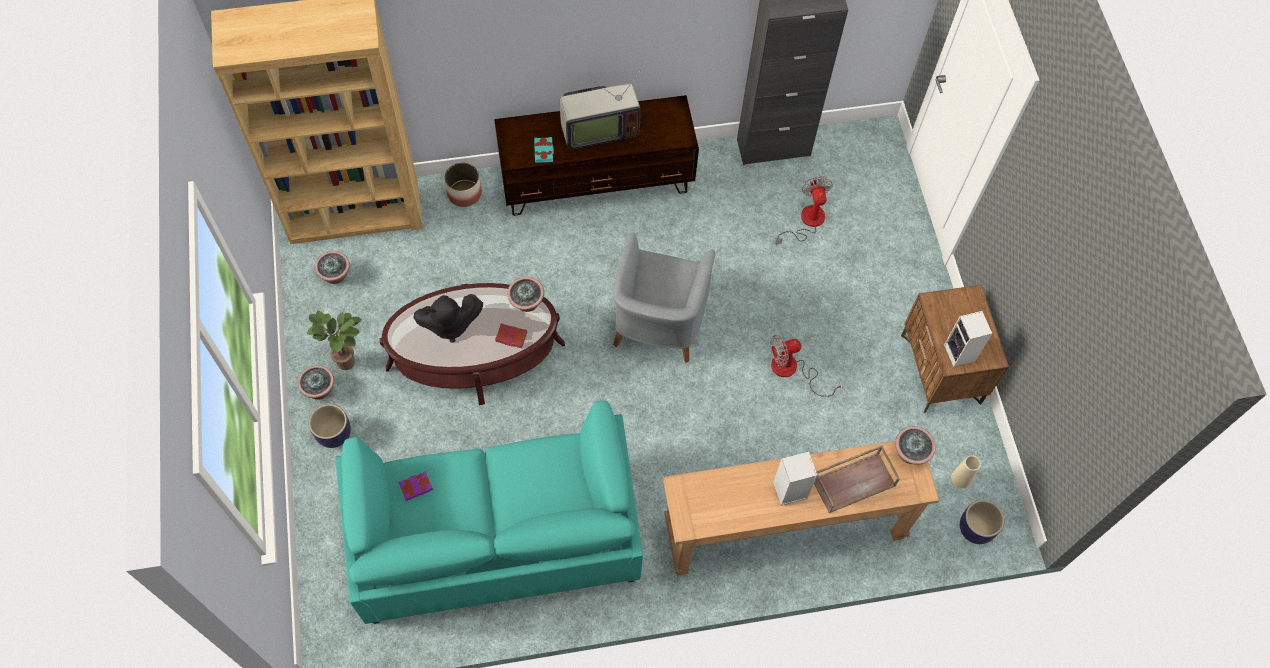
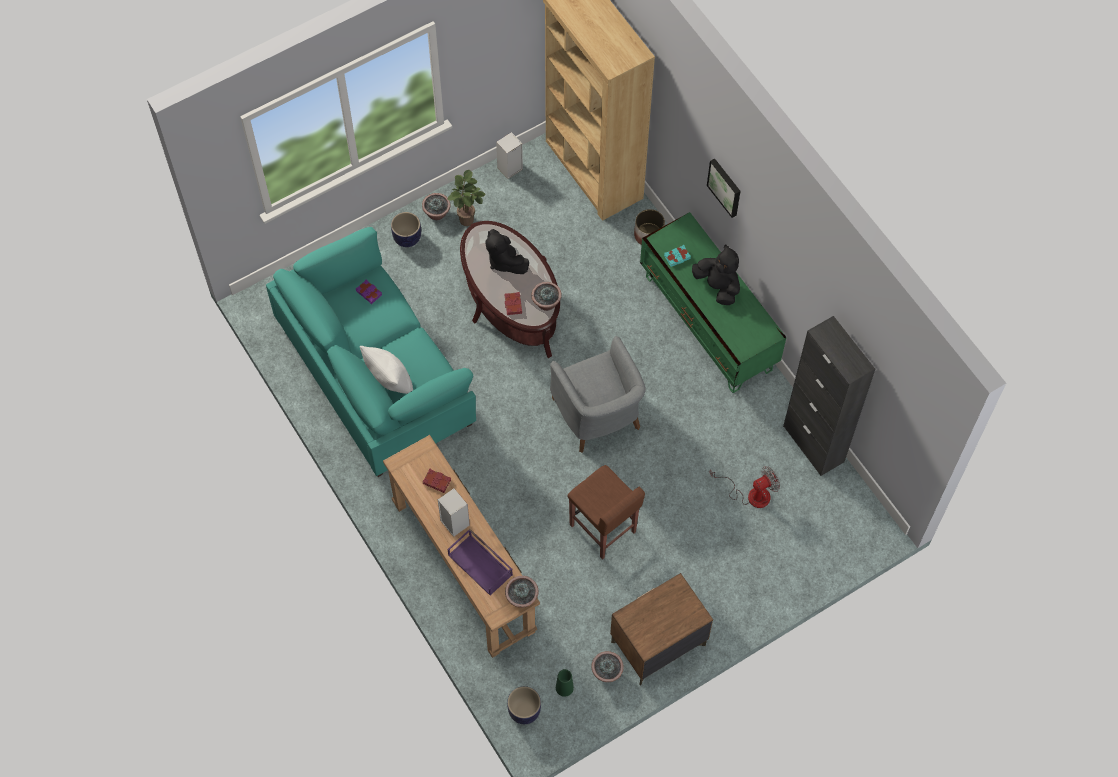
camera: 70 degrees right, 0 degrees up
(335, 275) = (533, 182): potted plant -> potted plant (607, 672)
(541, 30) = (725, 187): none -> picture
(546, 506) = (389, 380): none -> white pillow
(597, 129) = (717, 286): television -> black plush toy
(597, 182) = (707, 323): brown tv stand -> green tv stand
(658, 324) = (598, 416): grey armchair -> grey armchair turned 105 degrees counterclockwise
(728, 490) = (437, 481): none -> red book
(792, 371) = (603, 529): fan -> brown stool
(854, 481) = (481, 565): brown tray -> purple tray
(960, 354) = (638, 620): speaker -> speaker (509, 169)
(961, 478) = (564, 687): beige vase -> green vase

